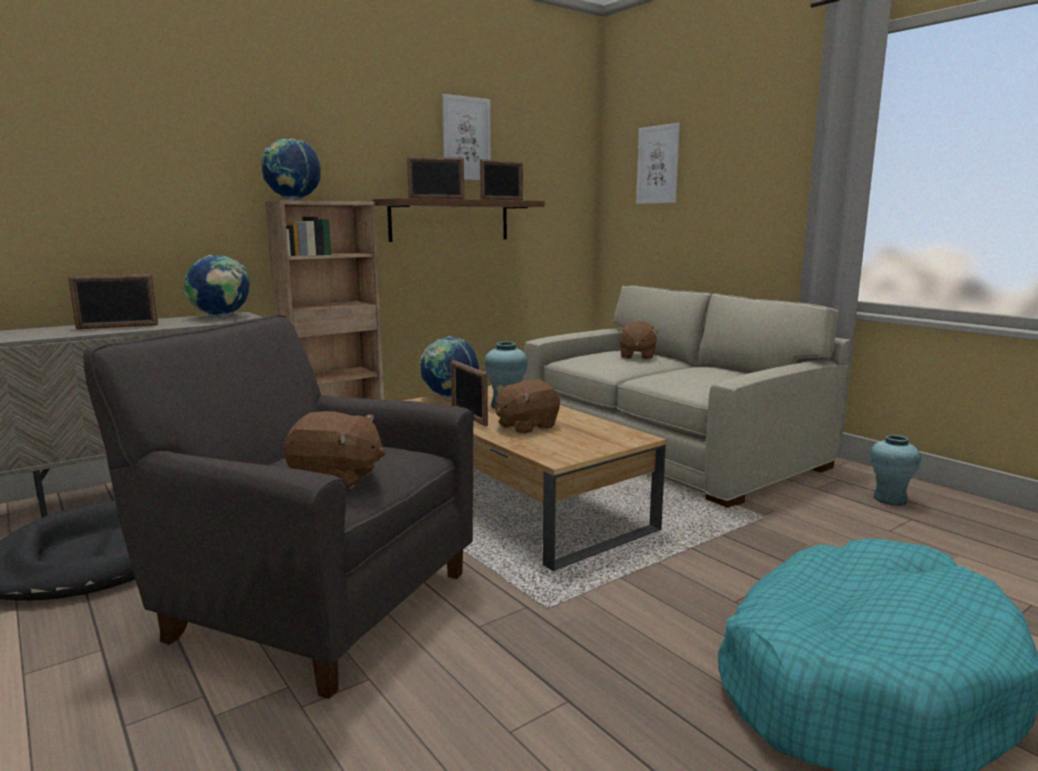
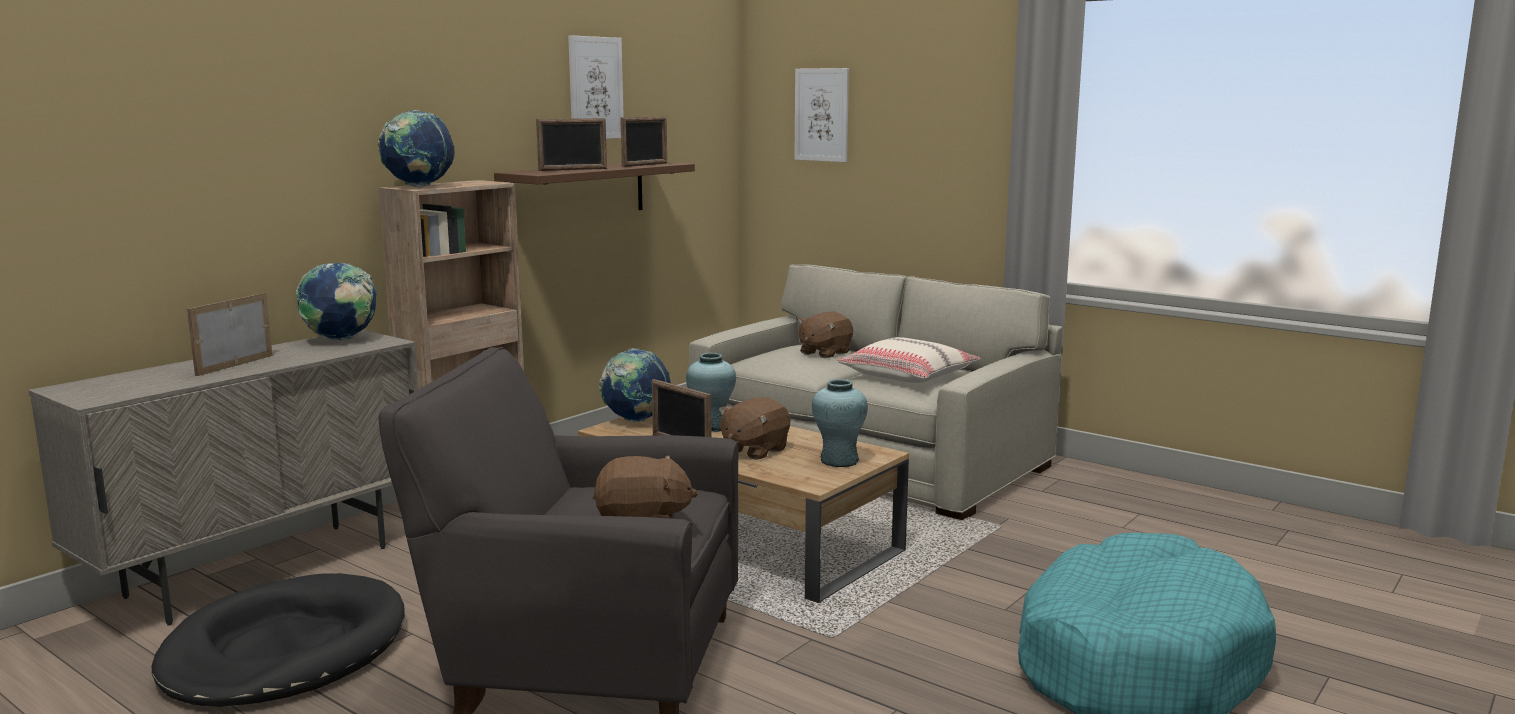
camera: 15 degrees left, 0 degrees up
(117, 327) = (234, 365): picture frame -> picture frame turned 150 degrees clockwise
(636, 356) = (824, 353): brown plush toy -> brown plush toy turned 45 degrees clockwise
(698, 376) = (908, 375): none -> beige pillow
(890, 499) = (1115, 495): turquoise vase -> turquoise vase (839, 461)

